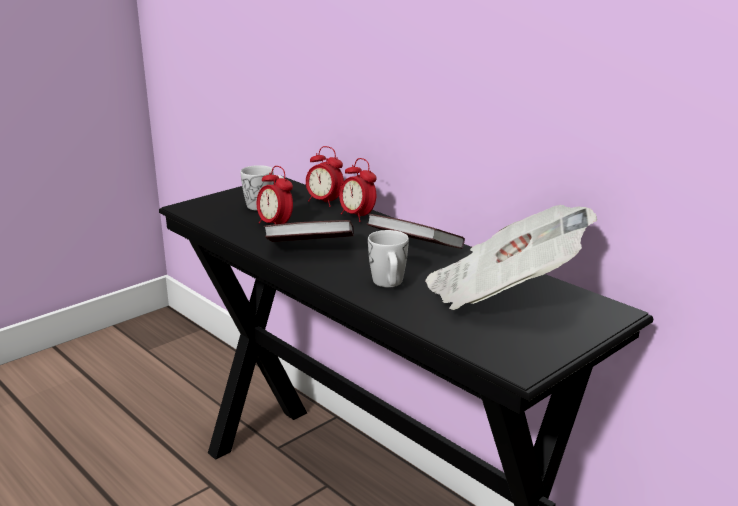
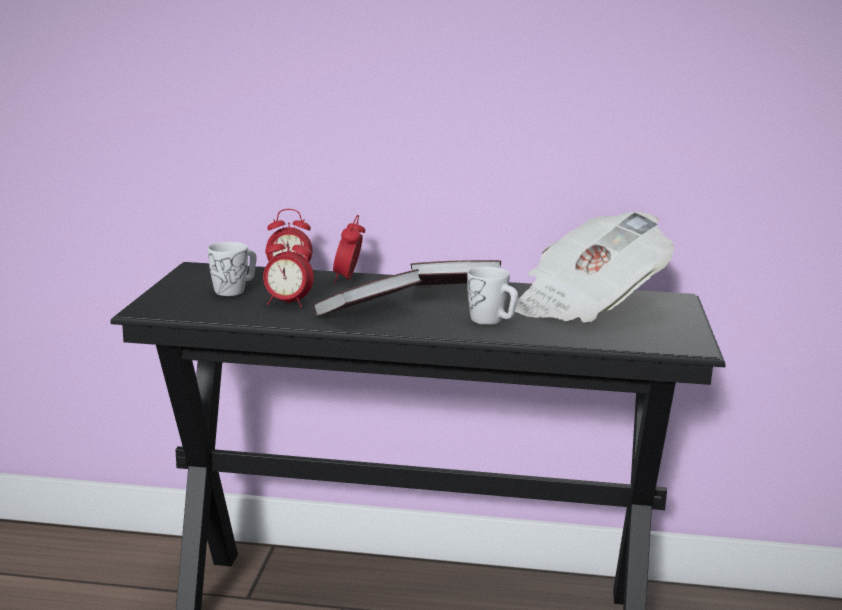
camera: 40 degrees left, 5 degrees down
(357, 216) = (348, 280): alarm clock -> alarm clock turned 90 degrees clockwise

